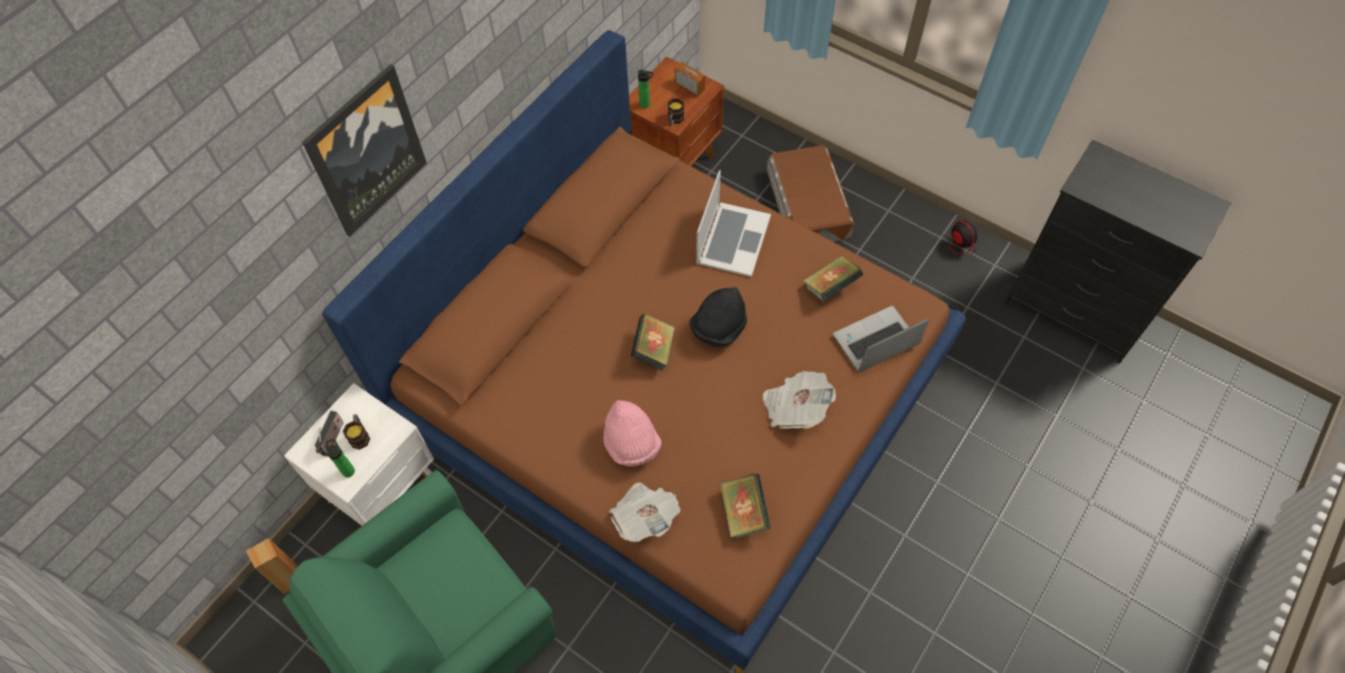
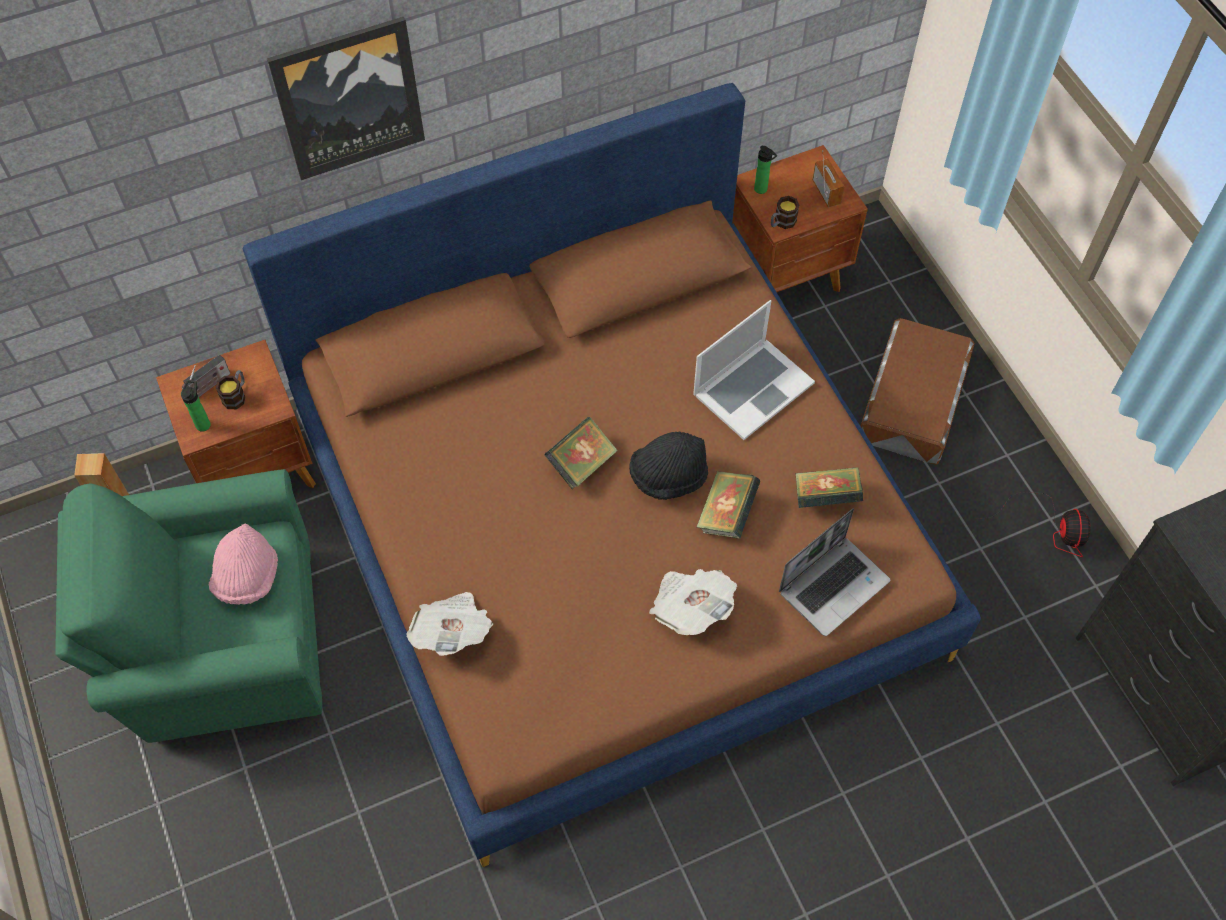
camera: 30 degrees right, 0 degrees up
(384, 488) = (259, 470): white nightstand -> brown nightstand
(631, 443) = (491, 548): pink hat -> pink hat (247, 578)
(744, 512) = (556, 685): book -> book (726, 514)
(875, 342) = (833, 585): laptop -> laptop turned 135 degrees clockwise

